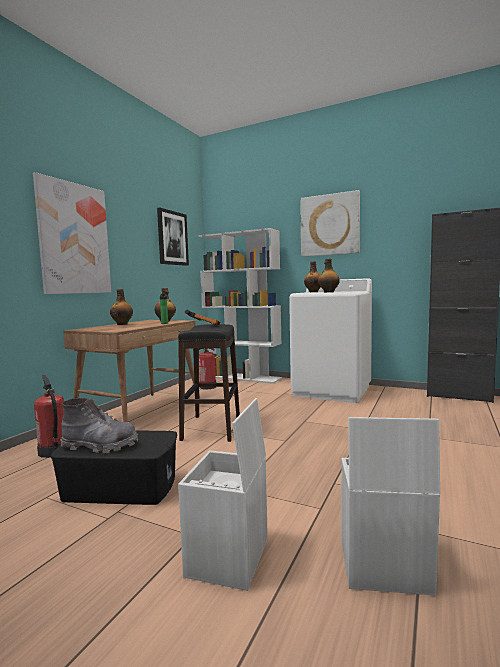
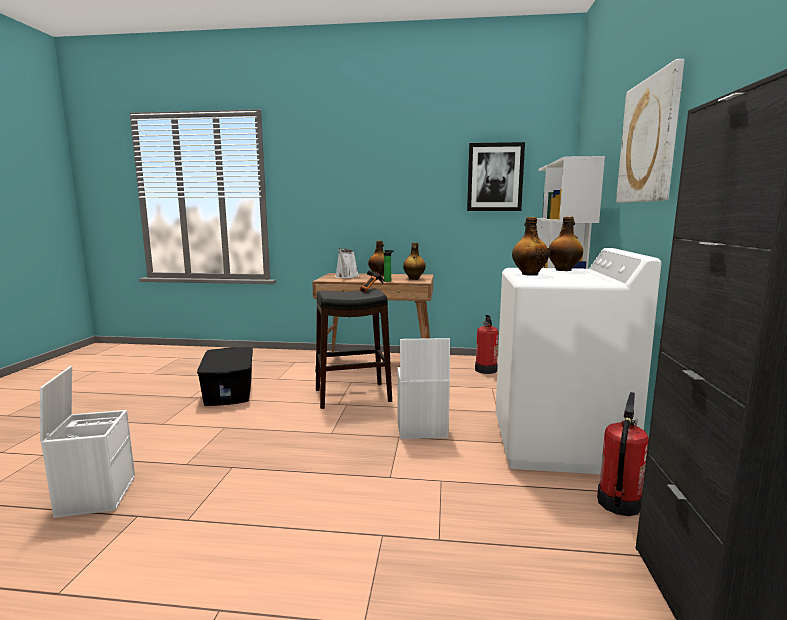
camera: 70 degrees right, 5 degrees up
(53, 451) = (285, 360): fire extinguisher -> fire extinguisher (618, 503)
(74, 239) = (352, 194): picture -> none
(100, 446) = (219, 355): grey boot -> none
(111, 328) = (346, 277): none -> white watering can
(229, 558) = (132, 438): white storage box -> white storage box (420, 429)

